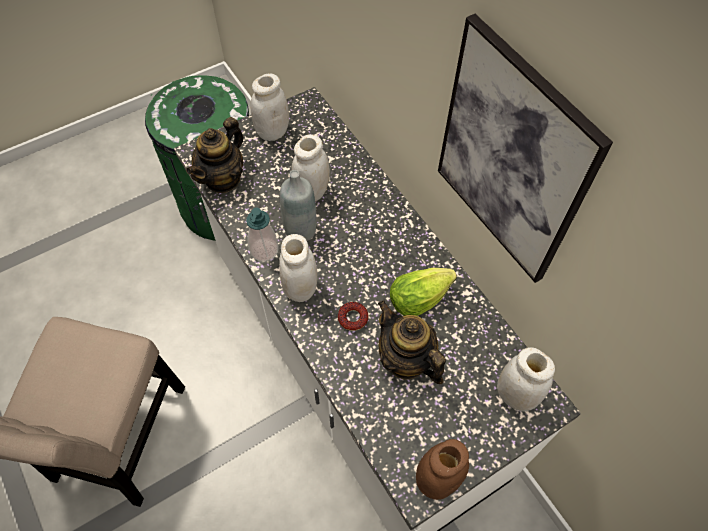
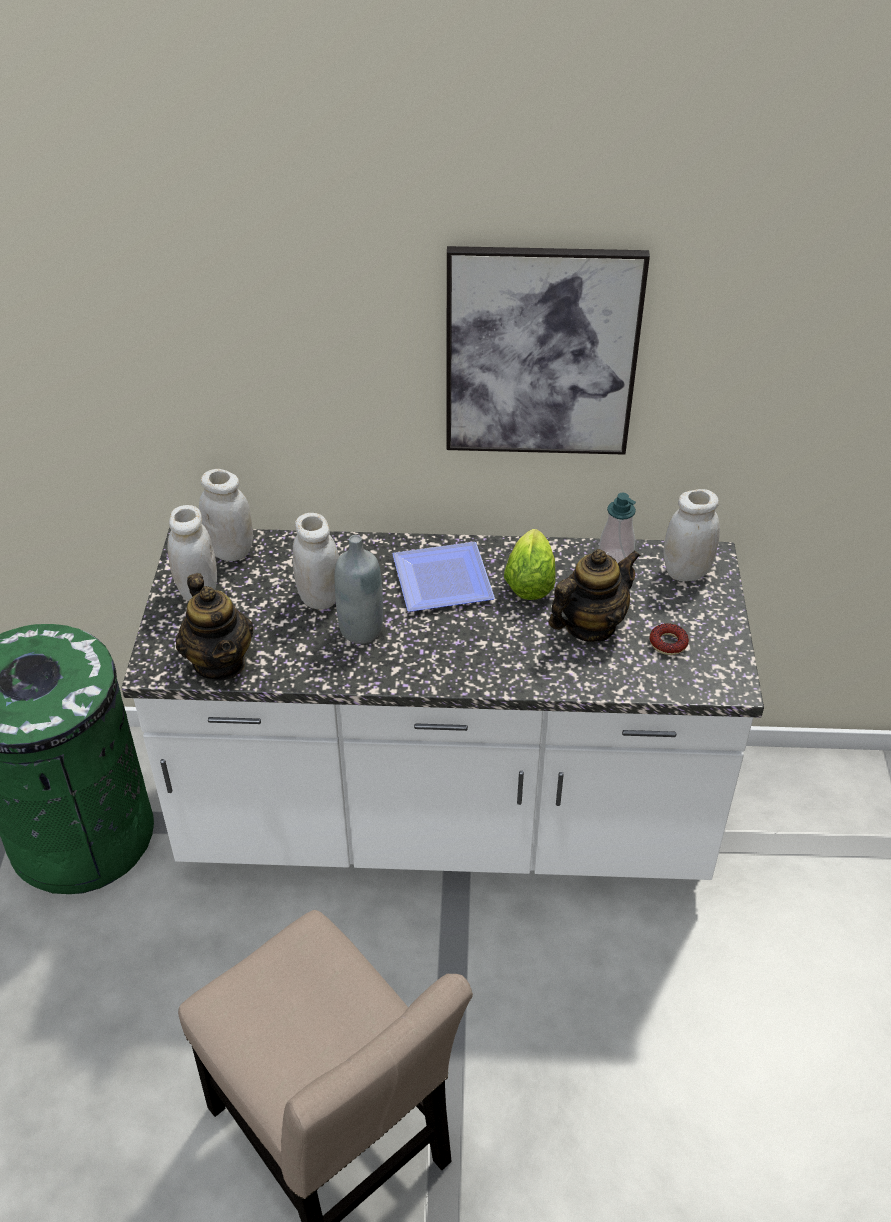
camera: 55 degrees left, 15 degrees down
(264, 250) = (358, 671): soap dispenser -> soap dispenser (615, 561)
(300, 288) = (436, 664): white jar -> white jar (231, 551)
(352, 318) = (509, 641): donut -> donut (668, 643)
(379, 244) = (439, 579): none -> plate
(405, 360) = (590, 626): teapot -> teapot turned 150 degrees clockwise
(437, 480) = (729, 666): brown jar -> none

